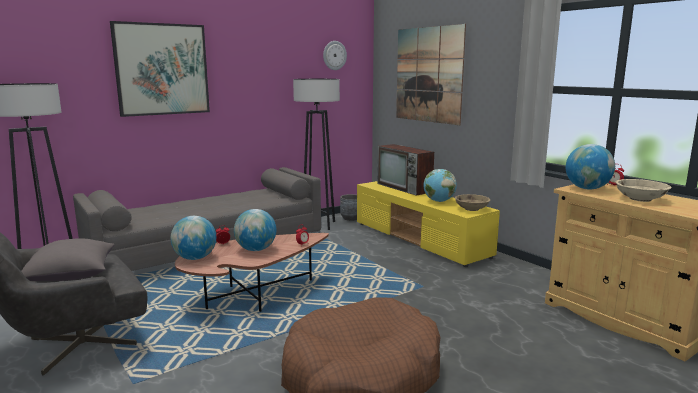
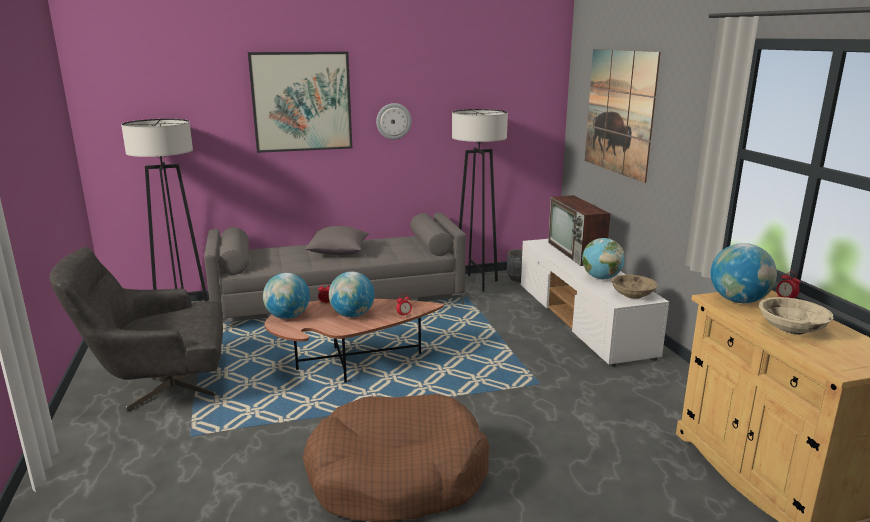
camera: 20 degrees right, 5 degrees up
(70, 275) = (161, 322): grey pillow -> grey pillow (338, 252)
(334, 55) = (513, 80): wall clock -> wall clock (393, 121)
(420, 240) = (583, 320): yellow tv stand -> white tv stand

